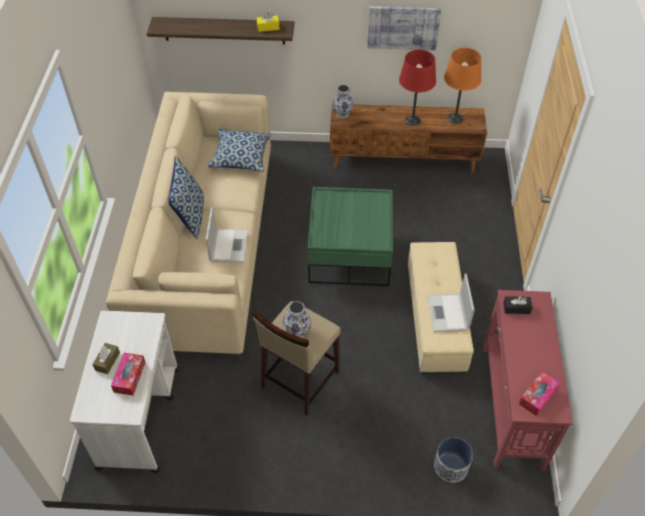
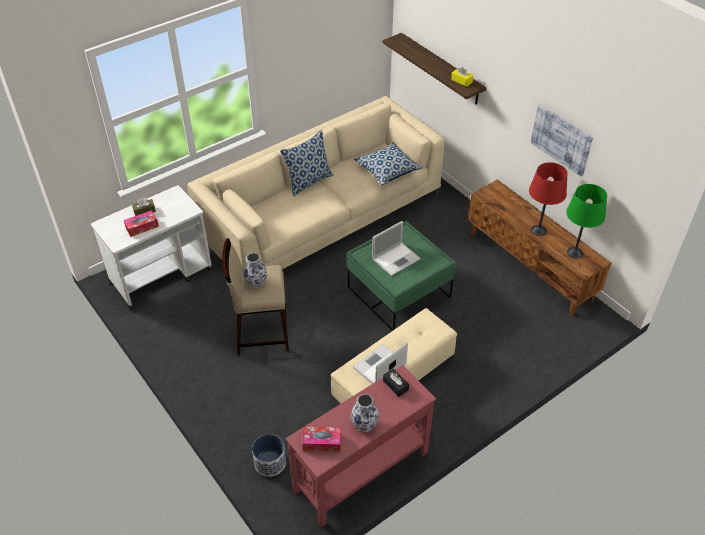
camera: 50 degrees right, 5 degrees down
(228, 245) = (304, 213): laptop -> laptop (396, 258)
(343, 113) = (494, 191): vase -> vase (365, 424)
(455, 118) = (574, 252): orange table lamp -> green table lamp

